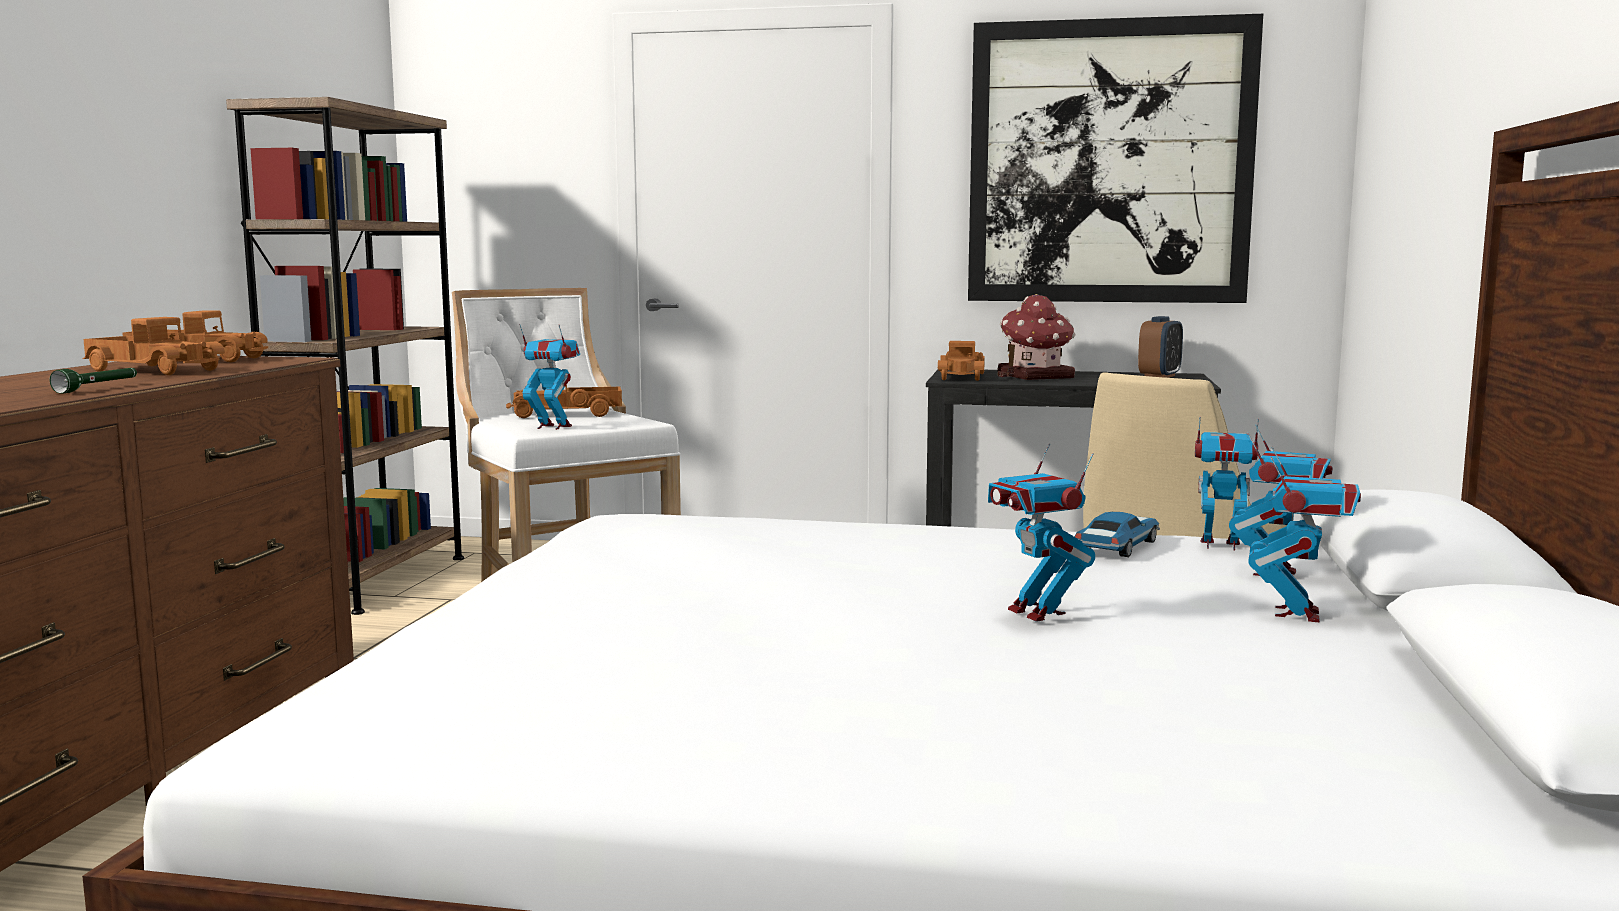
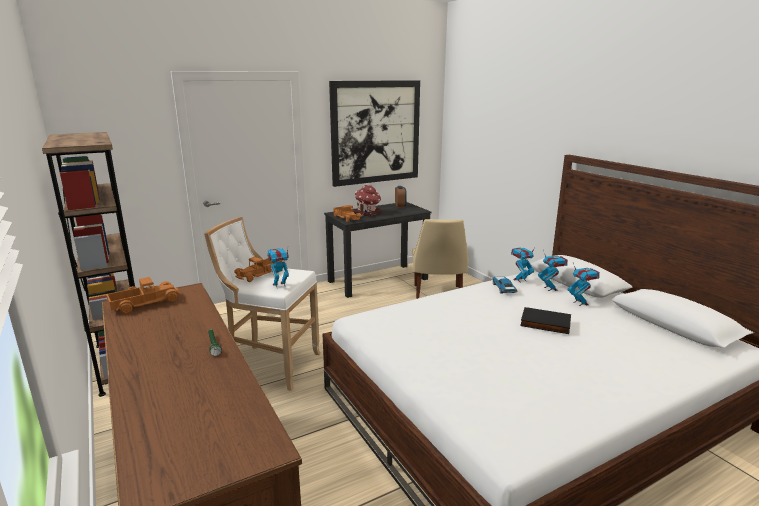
camera: 40 degrees left, 10 degrees up
(155, 370) = (168, 320): toy truck -> none
(1037, 612) = (545, 324): toy robot -> black book

